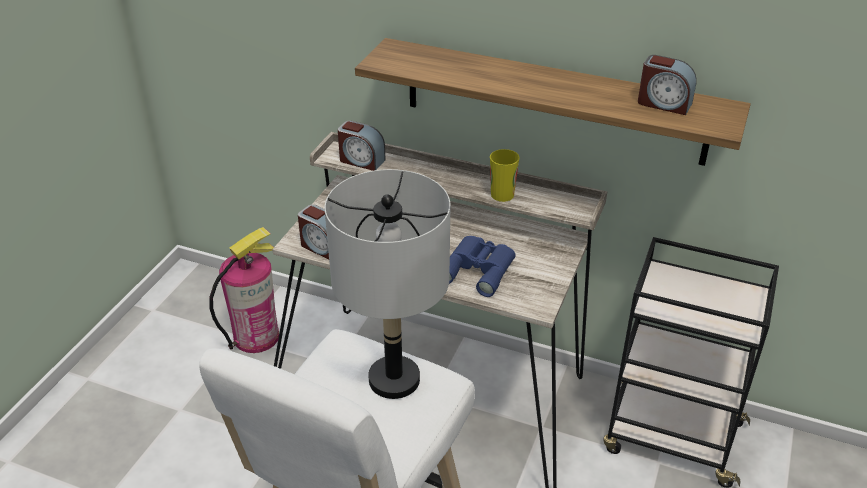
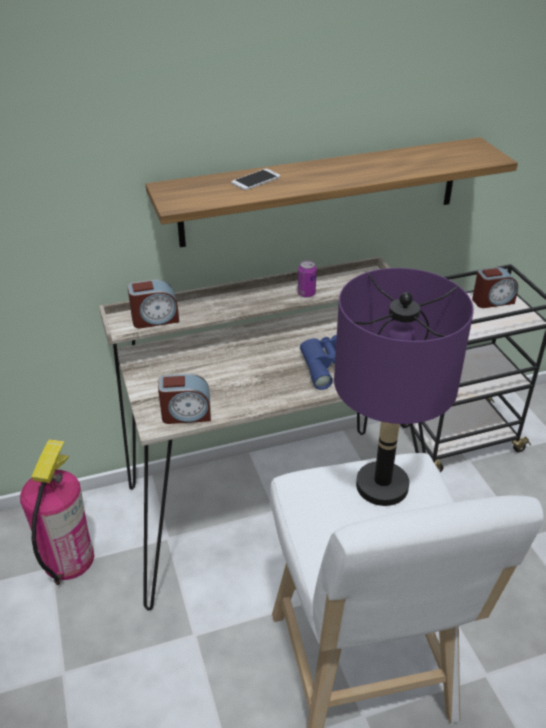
camera: 40 degrees left, 0 degrees up
(394, 380) = (382, 486): grey table lamp -> purple table lamp
(468, 66) = (256, 180): none -> phone
(502, 195) = (306, 293): cup -> can
(664, 103) = (434, 156): alarm clock -> alarm clock (492, 301)

